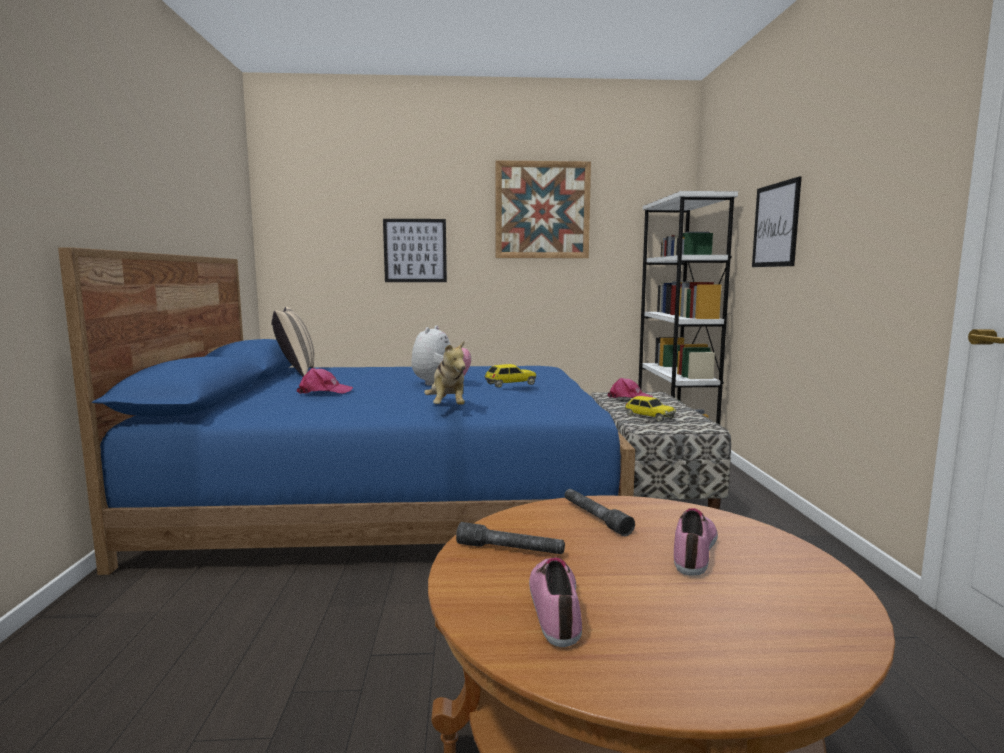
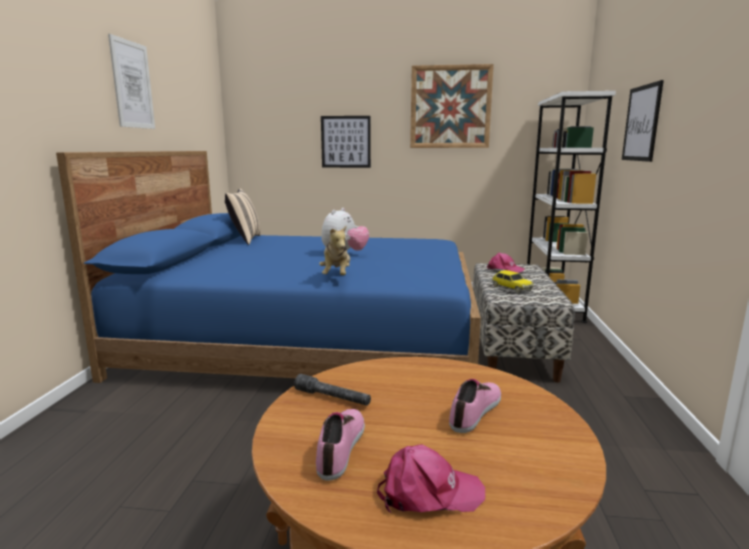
camera: 10 degrees right, 5 degrees up
(150, 167) = (132, 85): none -> picture
(324, 391) = (254, 258): pink cap -> pink cap (428, 493)
(510, 384) = (395, 257): toy car -> none
(595, 518) = (412, 376): grey flashlight -> none

